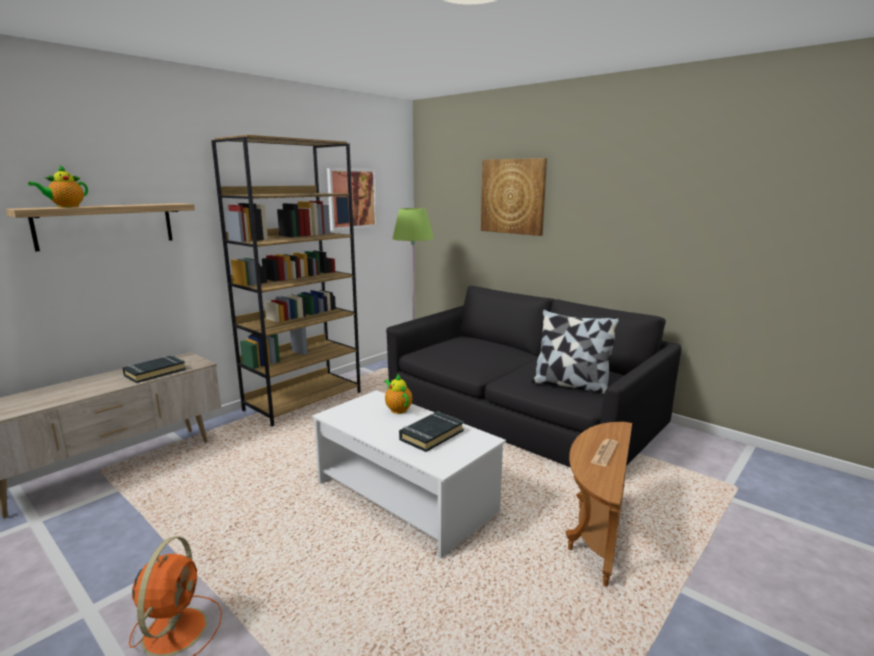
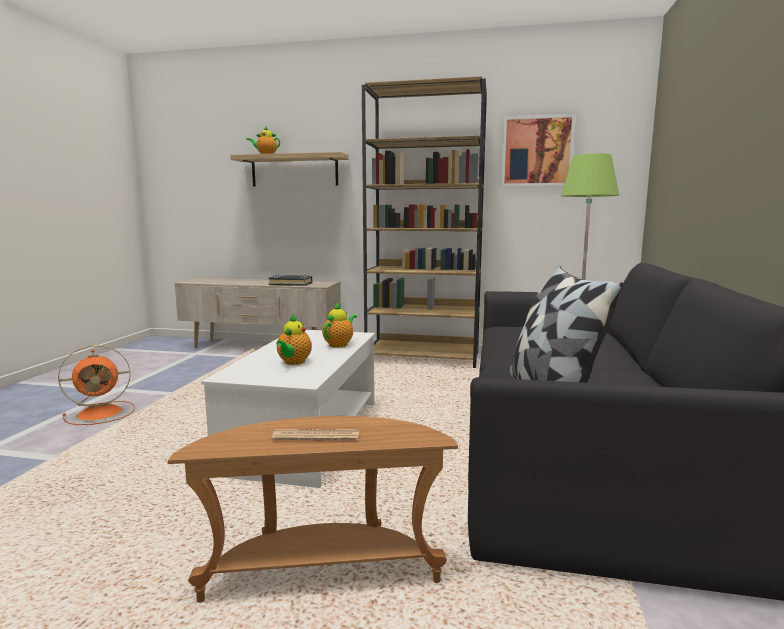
camera: 60 degrees right, 5 degrees down
(431, 435) = (293, 362): black book -> teapot
(513, 196) = (717, 114): picture -> none

